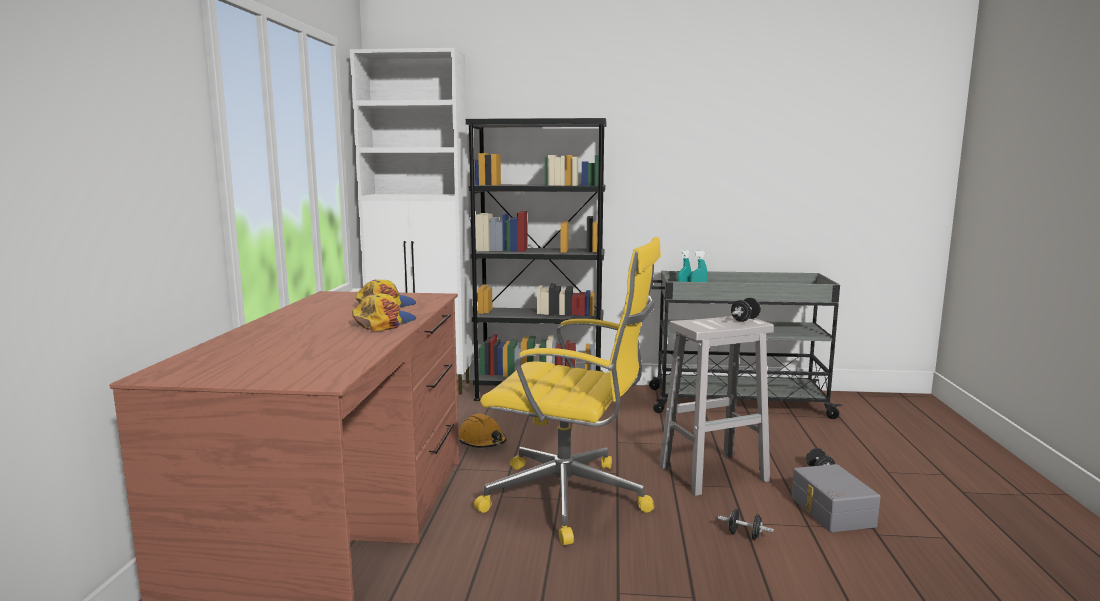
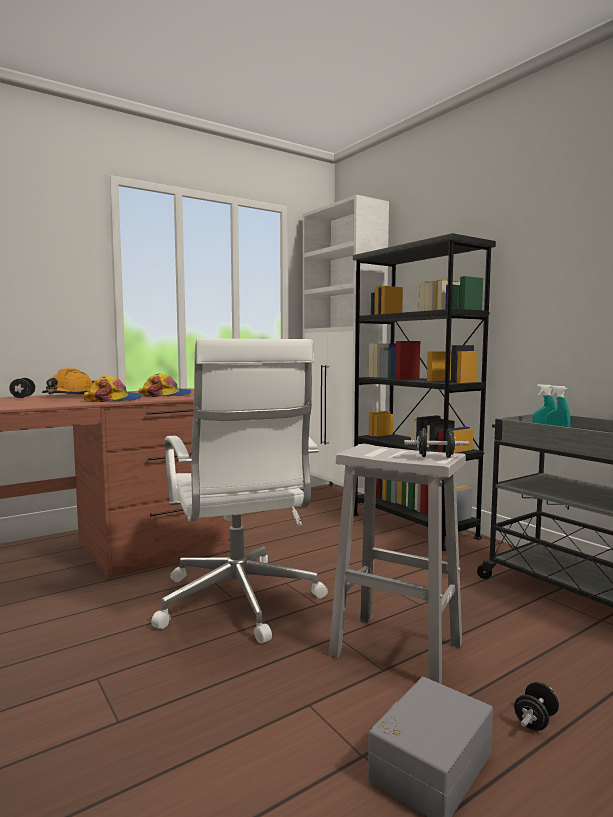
camera: 50 degrees right, 5 degrees down
(482, 442) = (287, 541): orange hard hat -> orange hard hat (69, 396)
(570, 499) = (239, 602): yellow office chair -> white office chair
(744, 535) = (279, 713): black dumbbell -> black dumbbell (23, 397)

